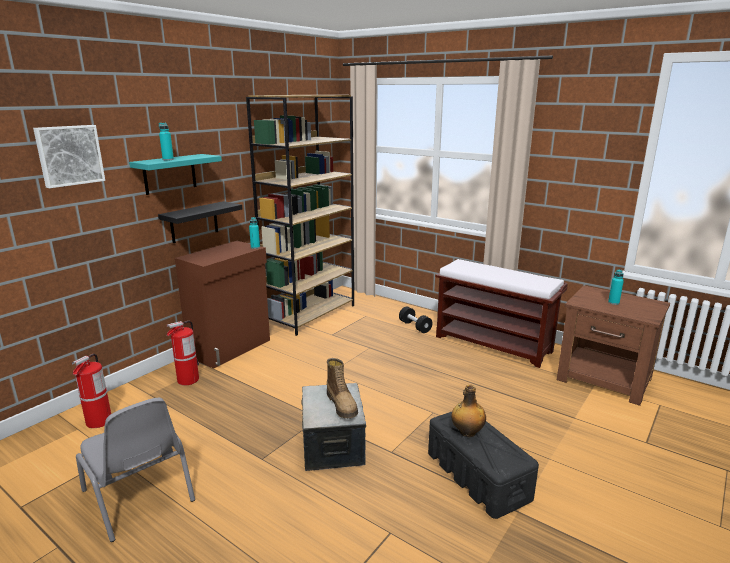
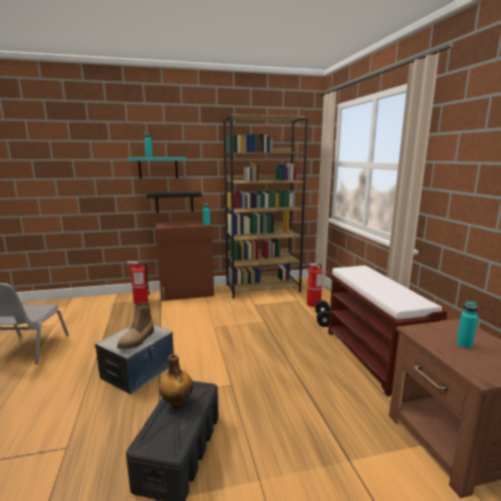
camera: 40 degrees right, 5 degrees down
(69, 155) = (91, 149): picture -> none
(99, 421) = (77, 307): fire extinguisher -> fire extinguisher (313, 304)

